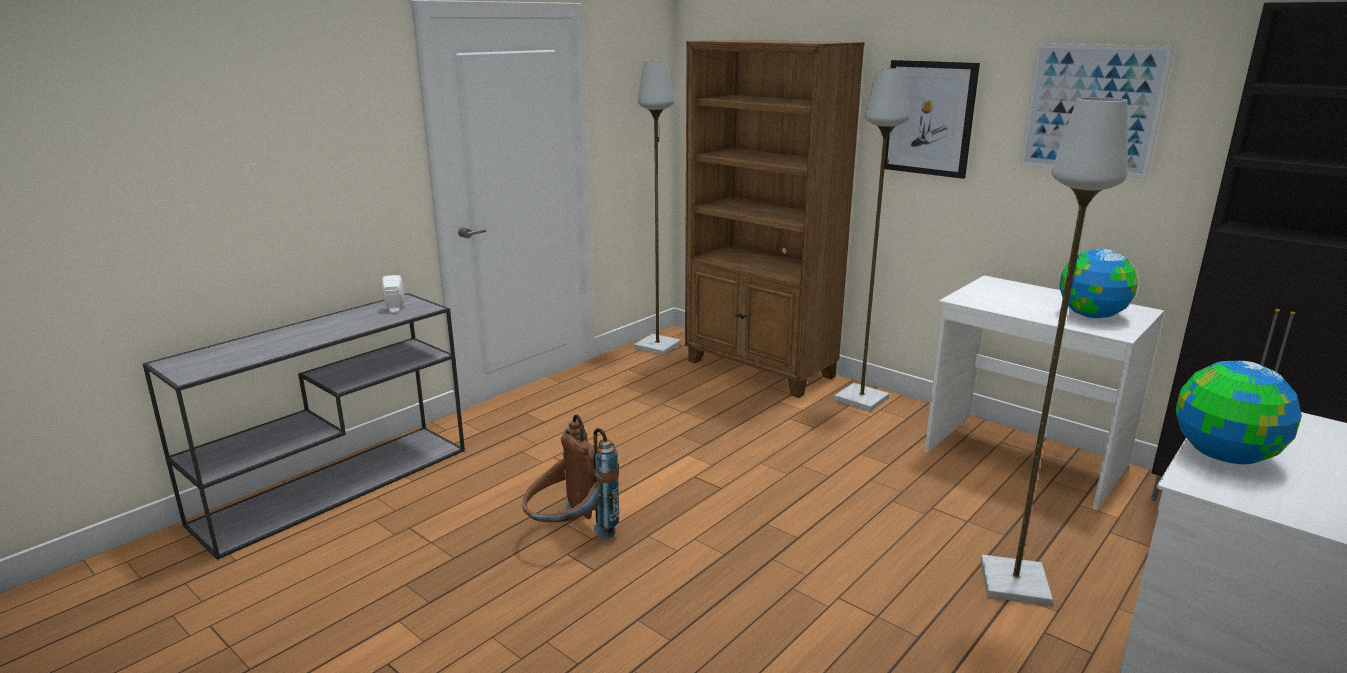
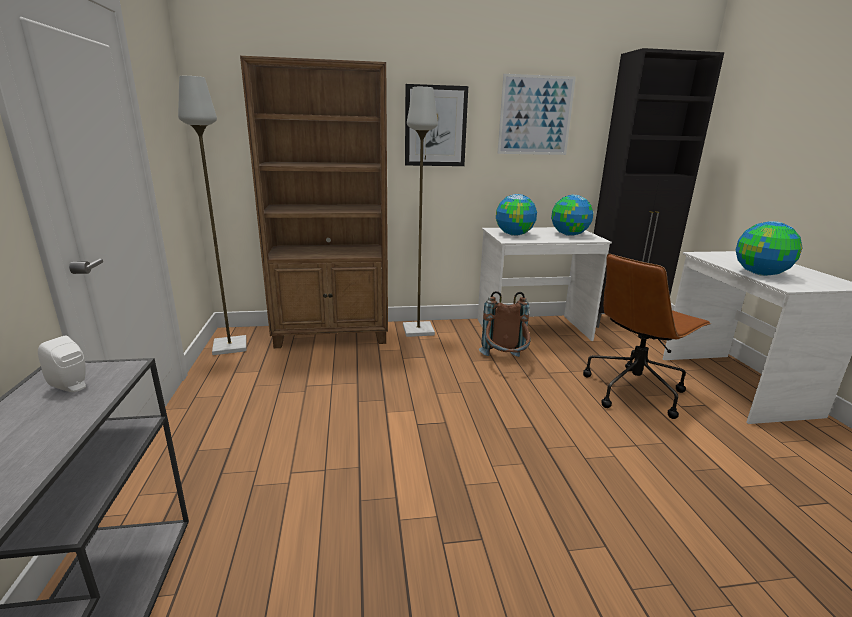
camera: 50 degrees left, 0 degrees up
(570, 534) = (417, 525): brown backpack -> brown backpack (504, 362)
(996, 294) = (514, 234): none -> globe
(1012, 581) = (633, 390): grey floor lamp -> brown office chair

